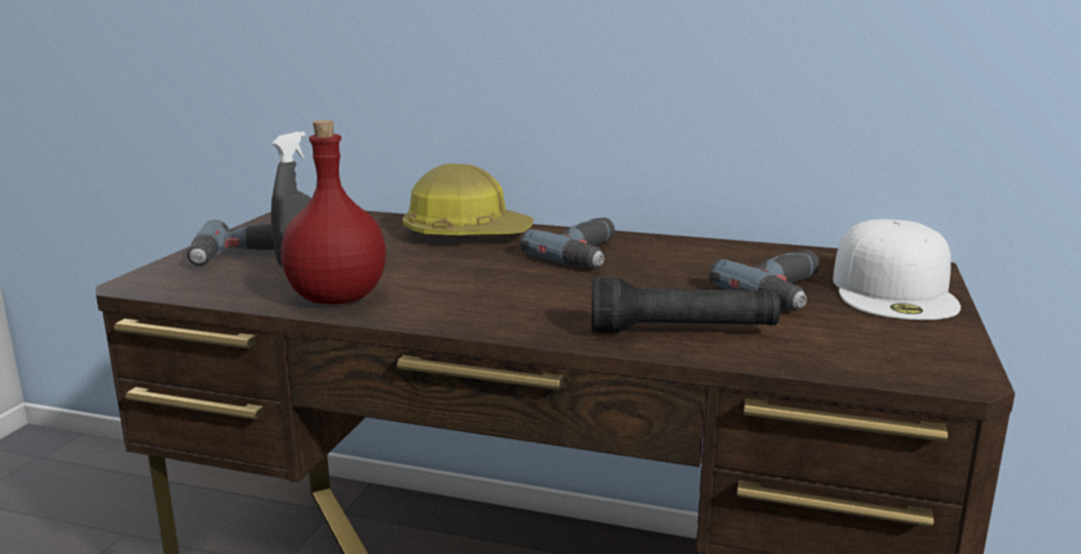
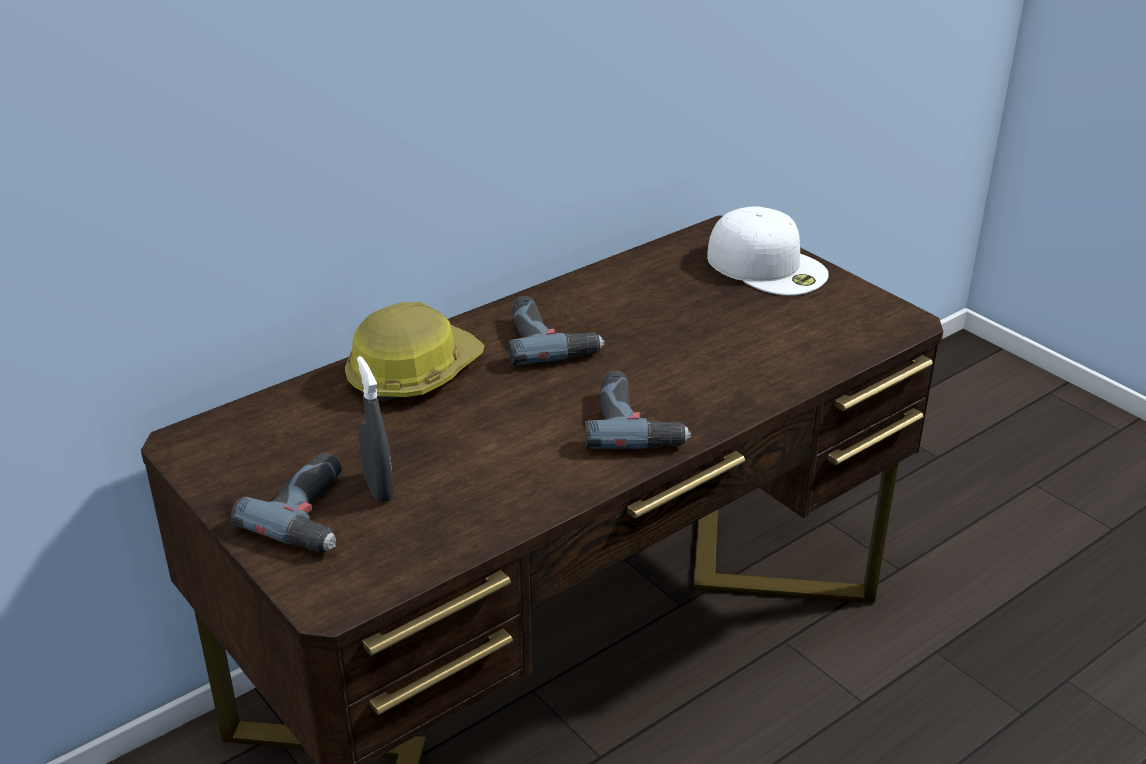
camera: 55 degrees left, 15 degrees up
(335, 298) = (515, 497): red bottle -> none
(682, 331) = (755, 374): black flashlight -> none
(786, 292) = (727, 302): power drill -> power drill (635, 423)

